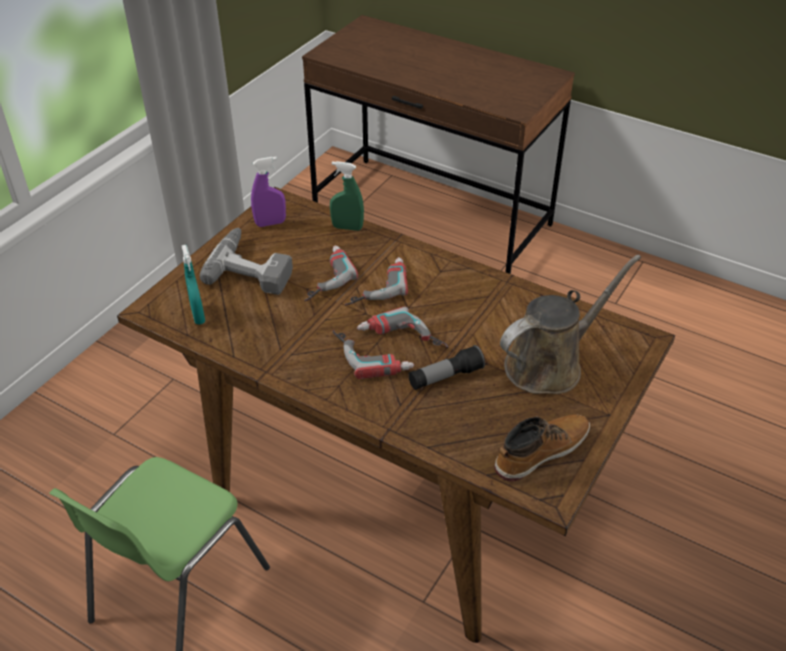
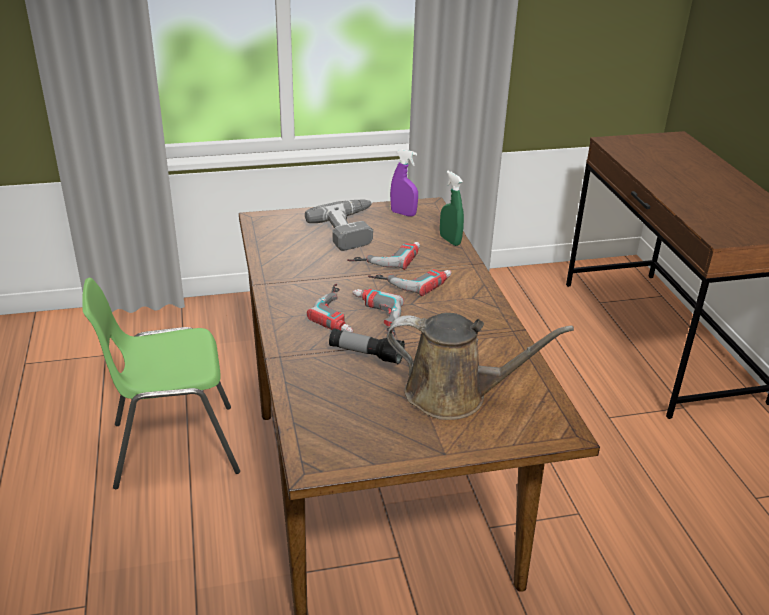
camera: 45 degrees right, 10 degrees down
(198, 315) = (278, 235): turquoise spray bottle -> none
(540, 451) = (352, 437): boot -> none

